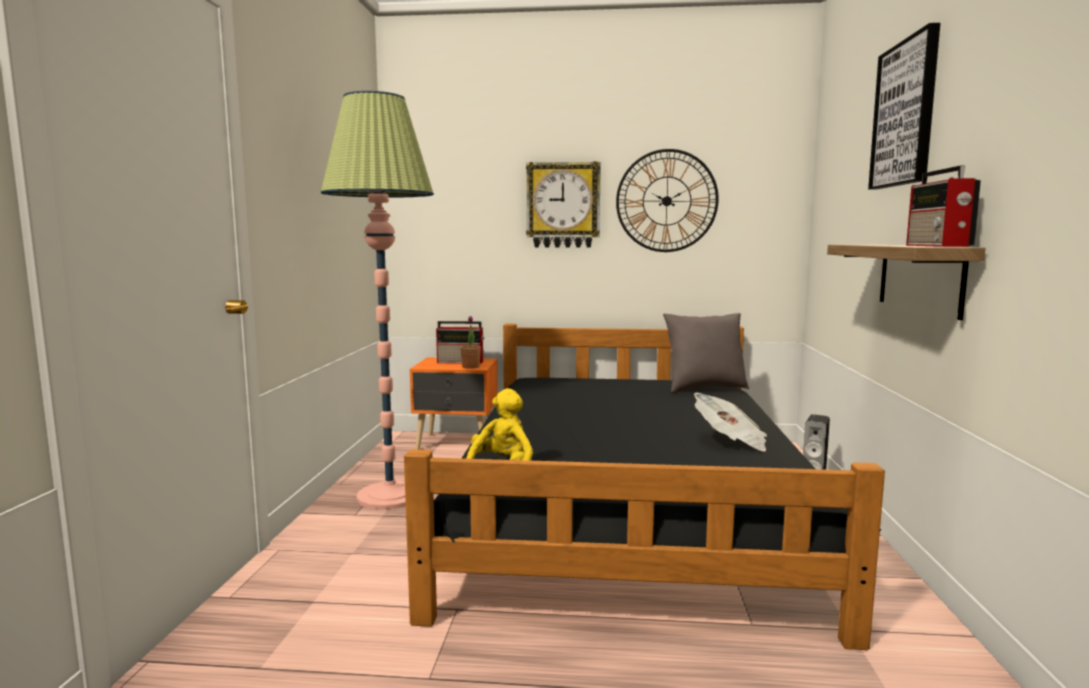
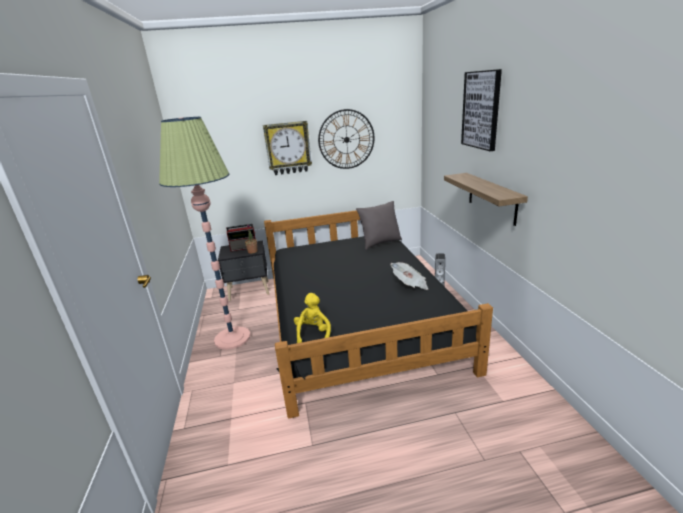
camera: 15 degrees left, 15 degrees up
(457, 443) = (250, 291): orange nightstand -> black nightstand
(938, 246) = (505, 192): radio -> none

